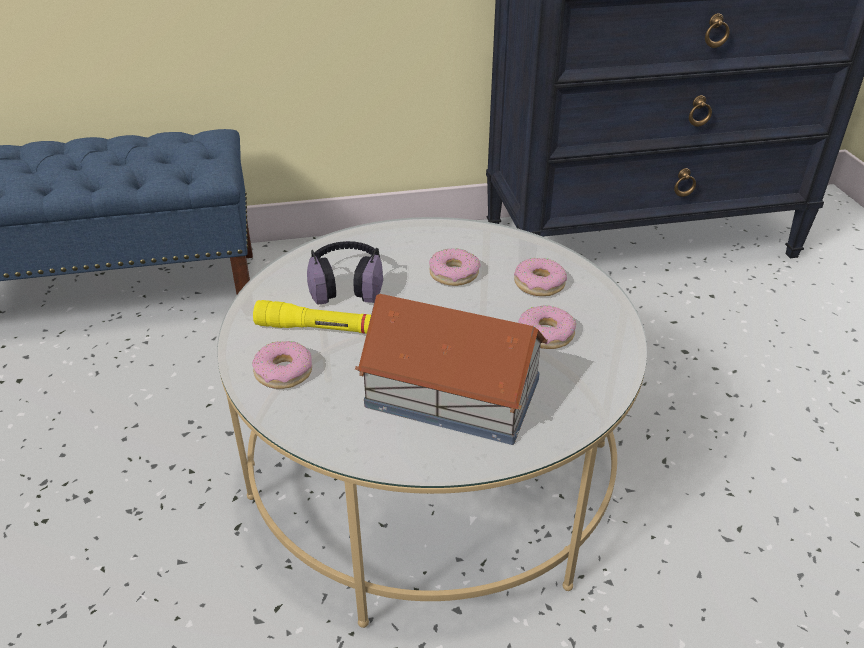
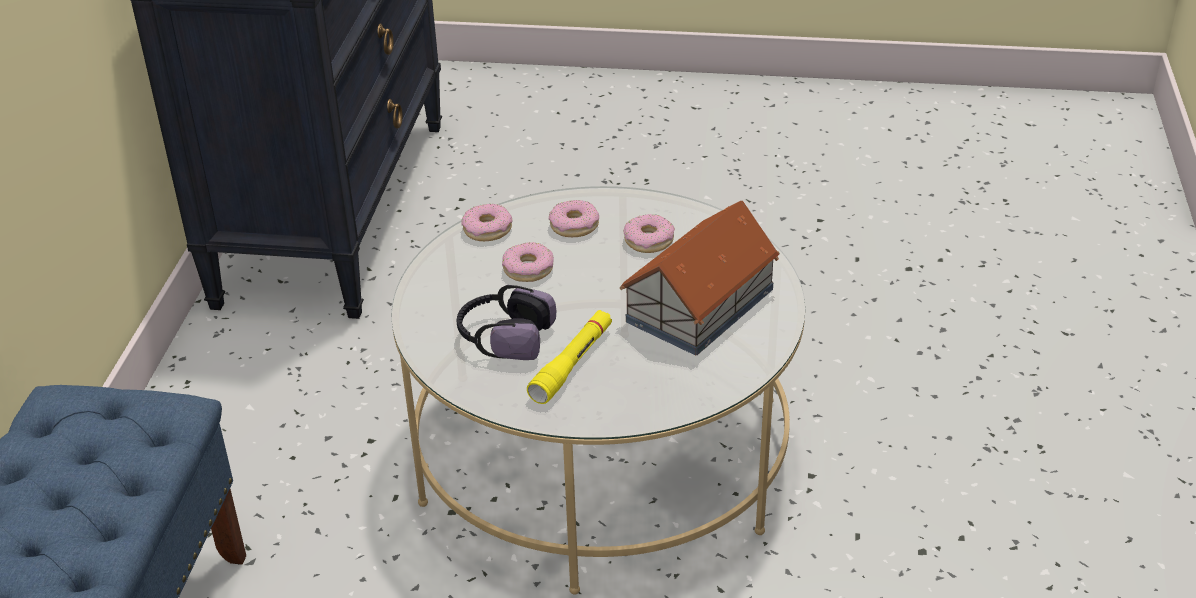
camera: 70 degrees left, 0 degrees up
(283, 372) = (626, 396): donut -> donut (487, 229)

